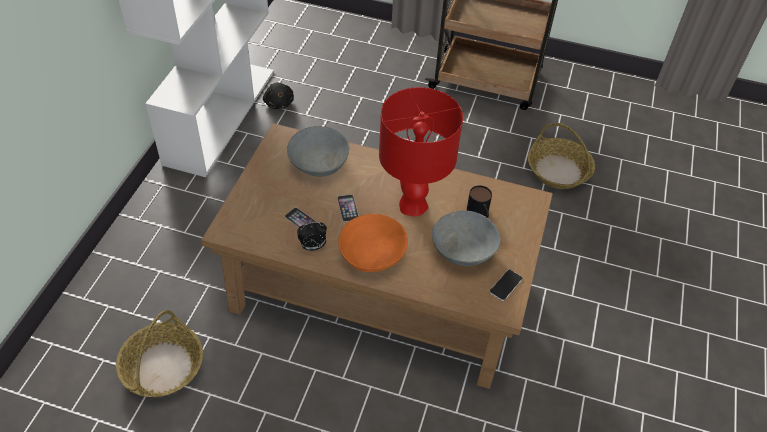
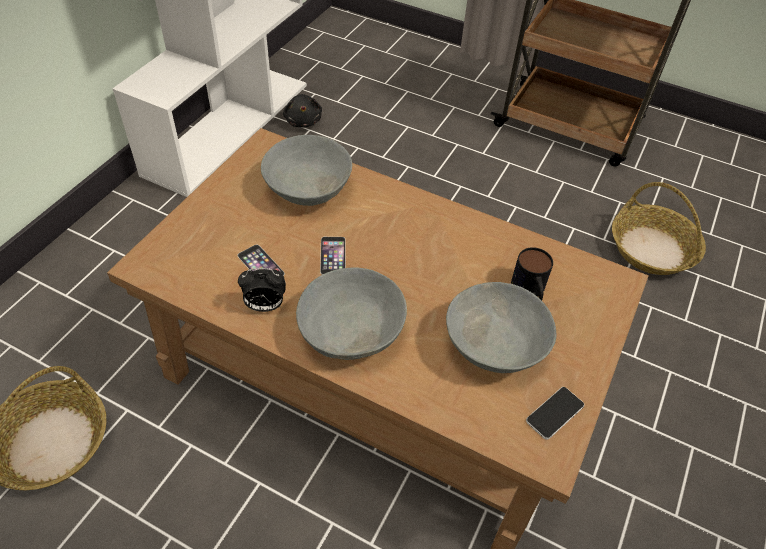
camera: 10 degrees right, 0 degrees up
(372, 254) = (351, 331): orange bowl -> grey bowl
(412, 204) = (430, 264): red table lamp -> none

